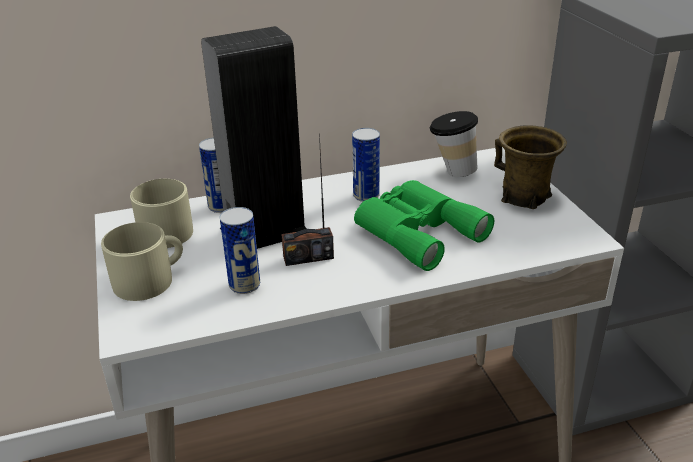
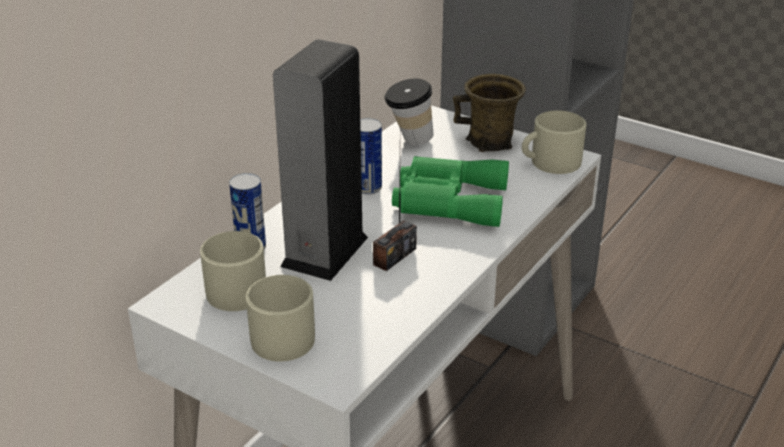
camera: 40 degrees left, 0 degrees up
(244, 285) = (376, 300): can -> none
(557, 235) = (550, 162): none -> beige mug

